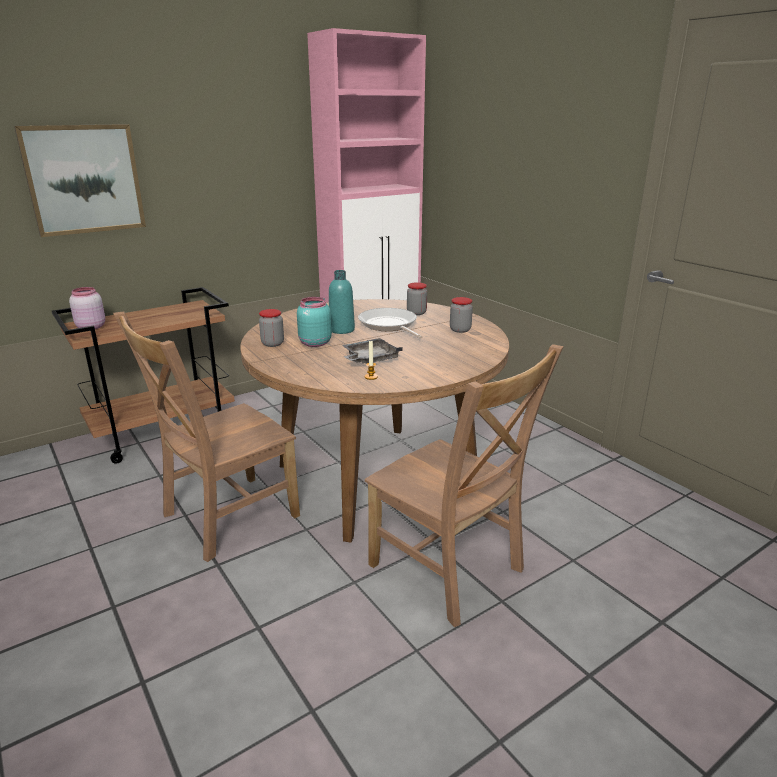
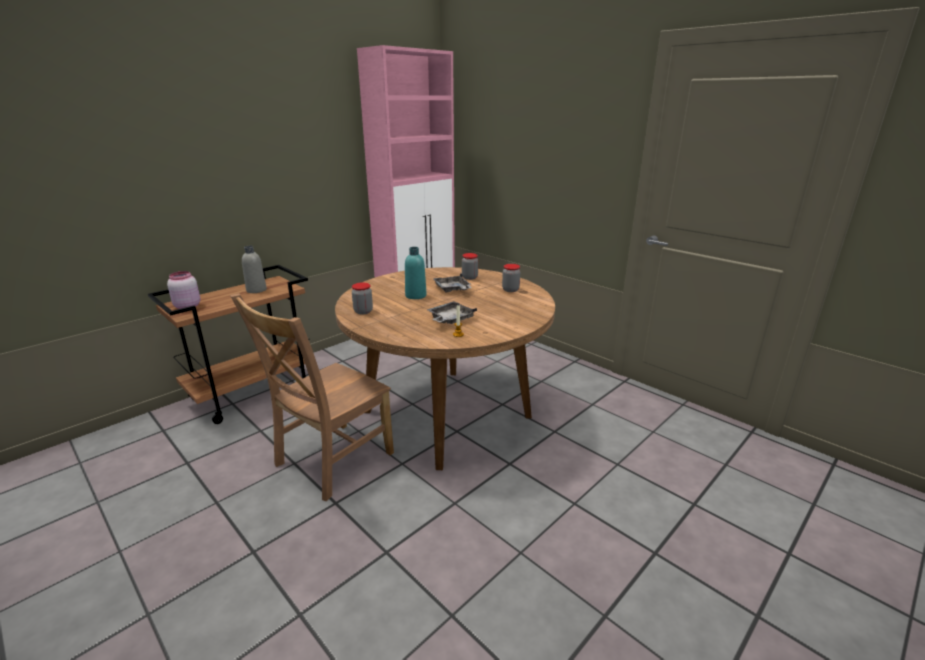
camera: 10 degrees left, 0 degrees up
(83, 179) = (172, 176): picture -> none
(171, 314) = (256, 290): none -> grey bottle
(314, 343) = (398, 309): turquoise jar -> none
(389, 325) = (452, 289): frying pan -> grey tray
(450, 571) = (527, 484): brown chair -> none

